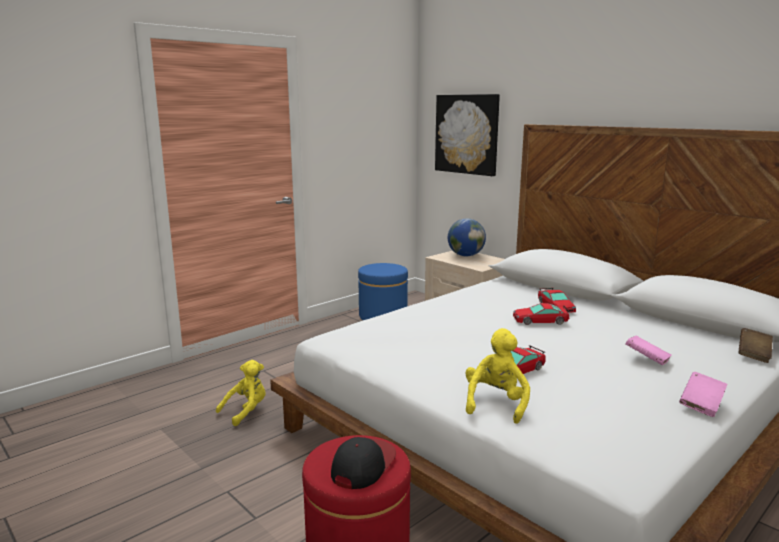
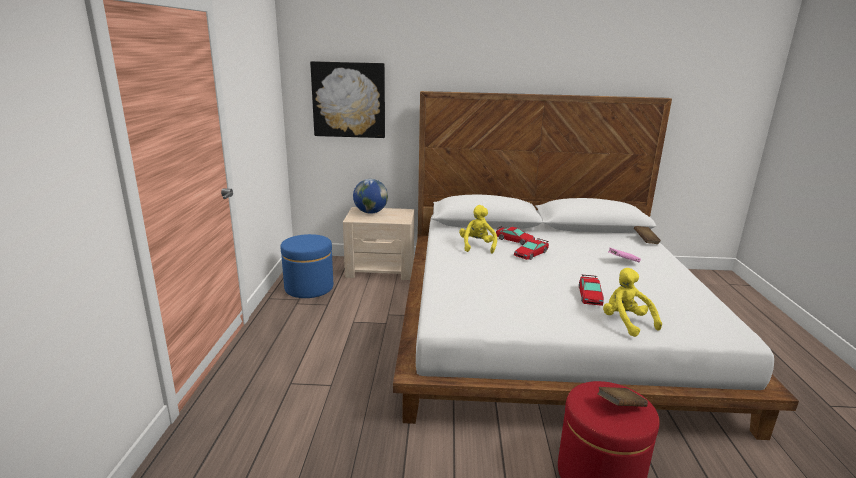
camera: 45 degrees left, 5 degrees up
(246, 411) = (344, 427): yellow plush toy -> yellow plush toy (477, 246)
(363, 465) = (620, 406): cap -> brown book
(701, 405) = (686, 280): pink book -> none

